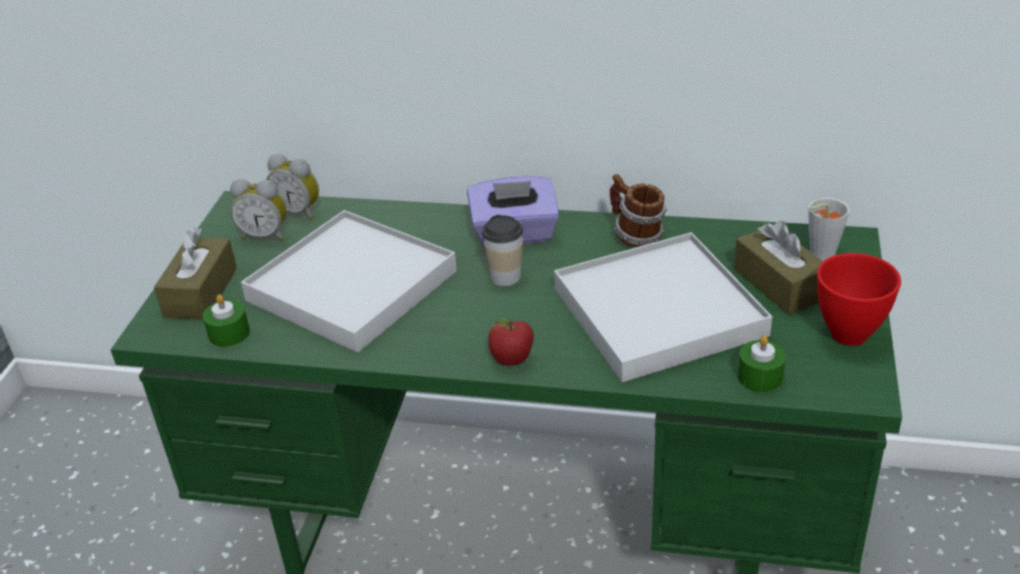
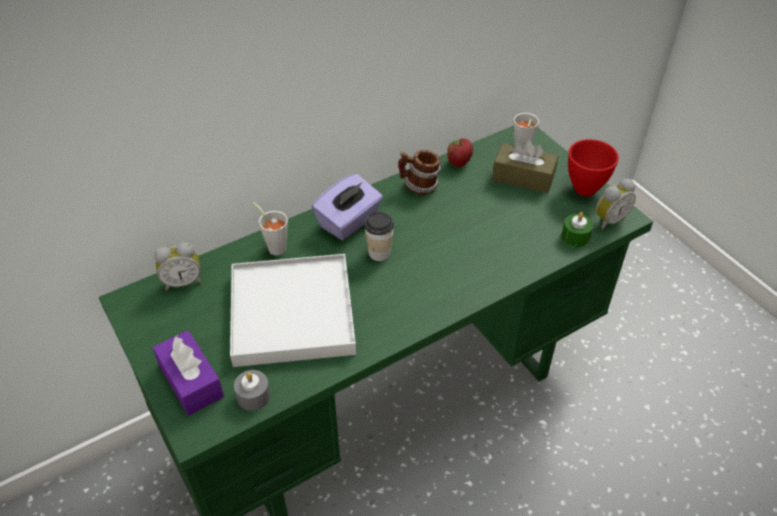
camera: 45 degrees left, 10 degrees up
(201, 292) = (191, 381): brown tissue box -> purple tissue box
(229, 333) = (253, 396): green candle -> grey candle
(265, 235) = (181, 313): alarm clock -> alarm clock (608, 220)
(414, 221) = (274, 246): none -> grey cup
(512, 361) = (449, 303): apple -> apple (459, 163)
(658, 312) = (486, 228): white tray -> none

